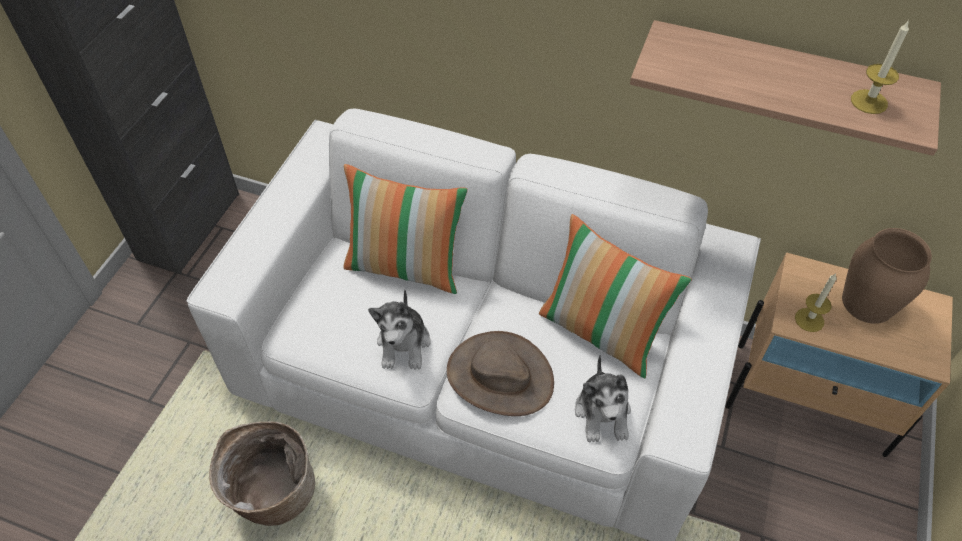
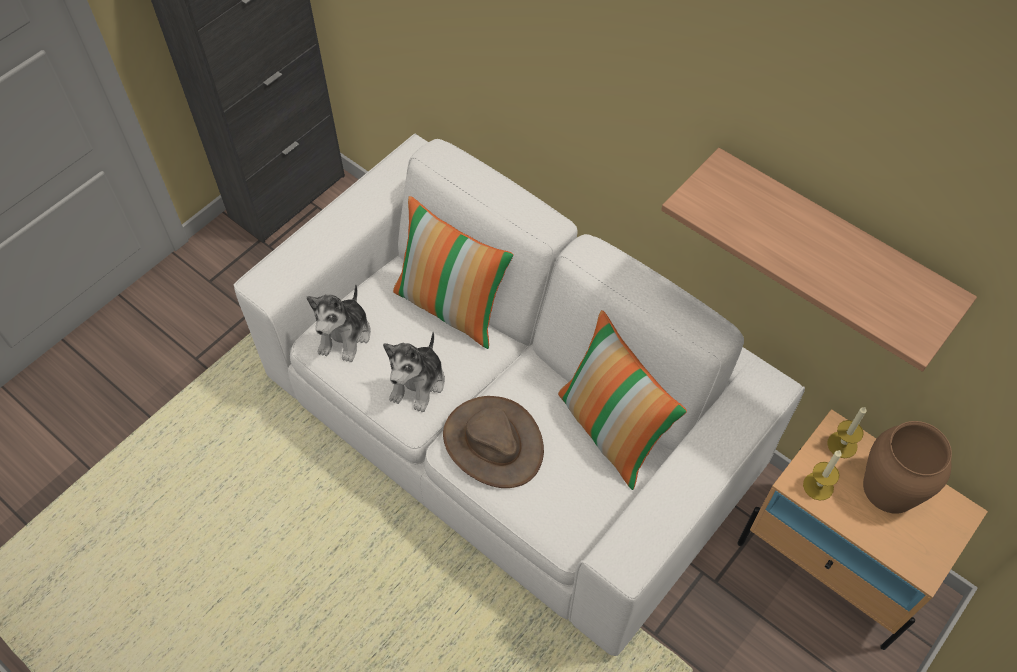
camera: 20 degrees right, 5 degrees up
(272, 493) = (273, 480): basket -> none
(603, 412) = (575, 509): plush toy -> plush toy (345, 335)
(869, 101) = (886, 297): candle -> candle (842, 444)

